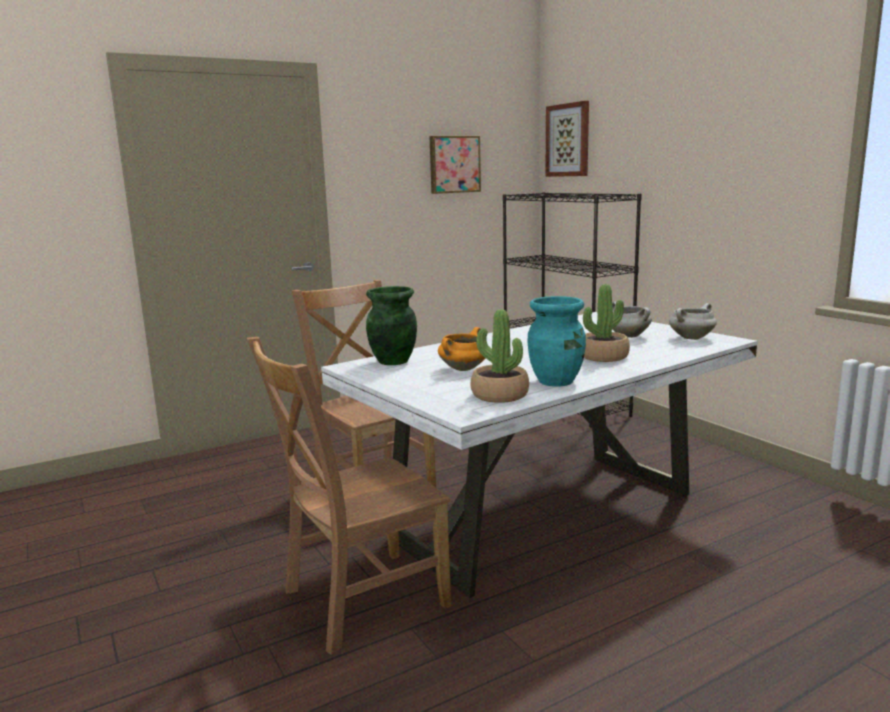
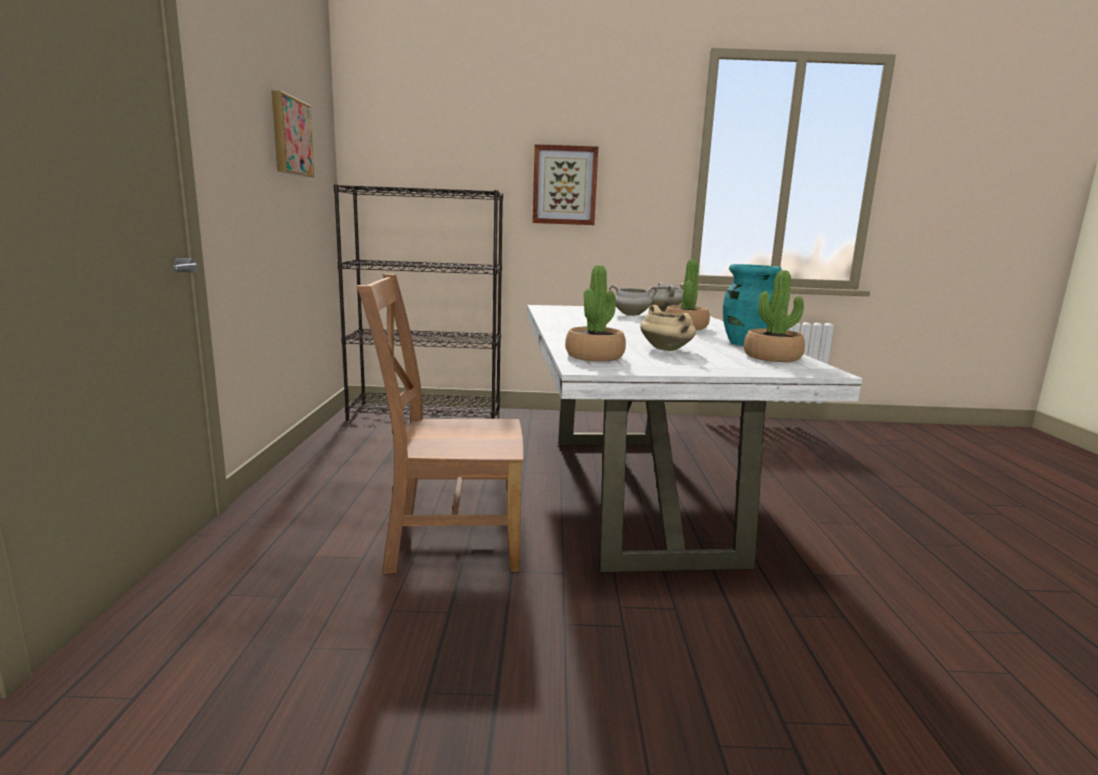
camera: 60 degrees left, 0 degrees up
(359, 600) = (719, 629): brown chair -> none
(393, 361) = (594, 356): green vase -> potted plant
(463, 369) = (667, 349): orange cooking pot -> beige cooking pot
(568, 140) = (388, 131): picture -> picture (564, 185)

